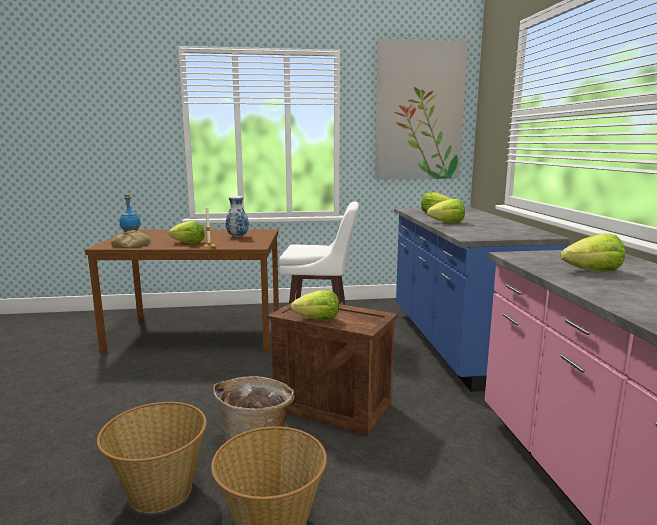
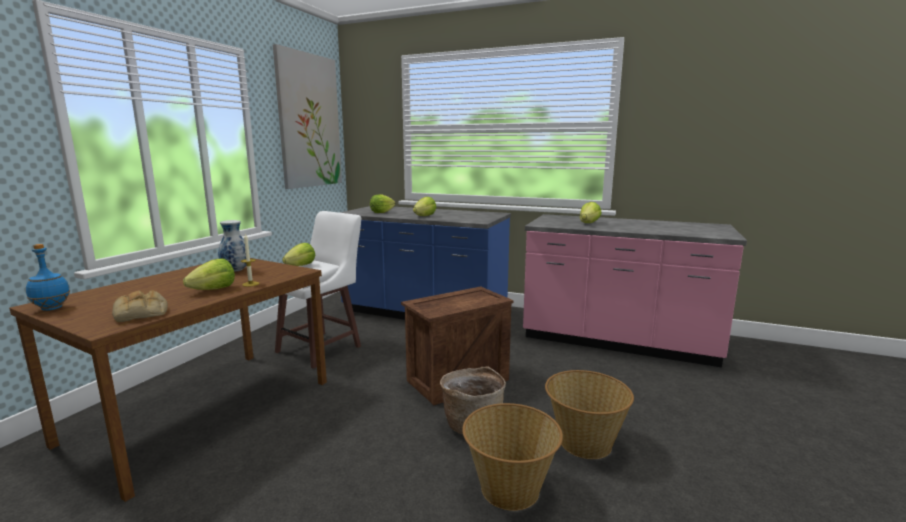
camera: 60 degrees left, 0 degrees up
(318, 319) = (462, 306): lettuce -> lettuce (301, 266)

